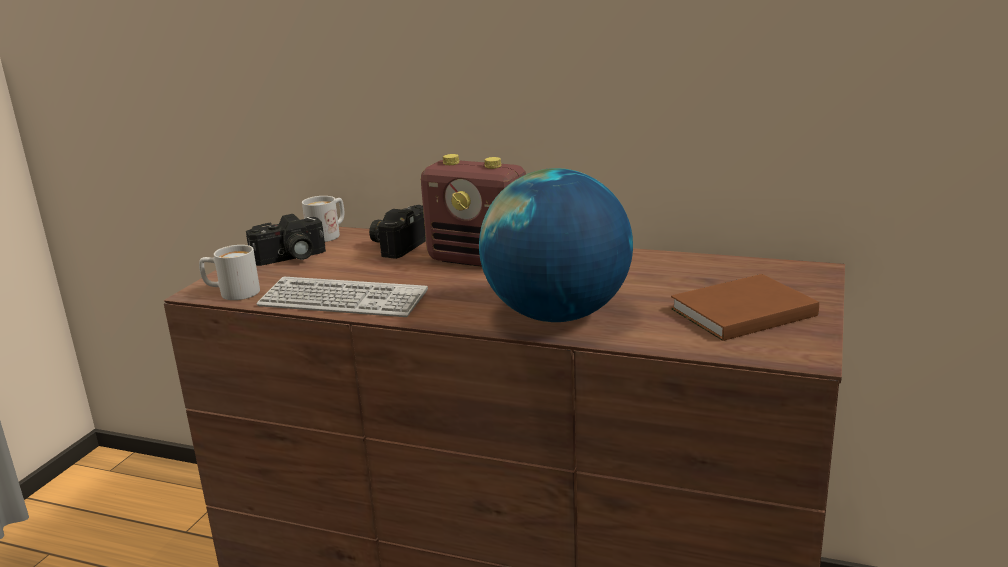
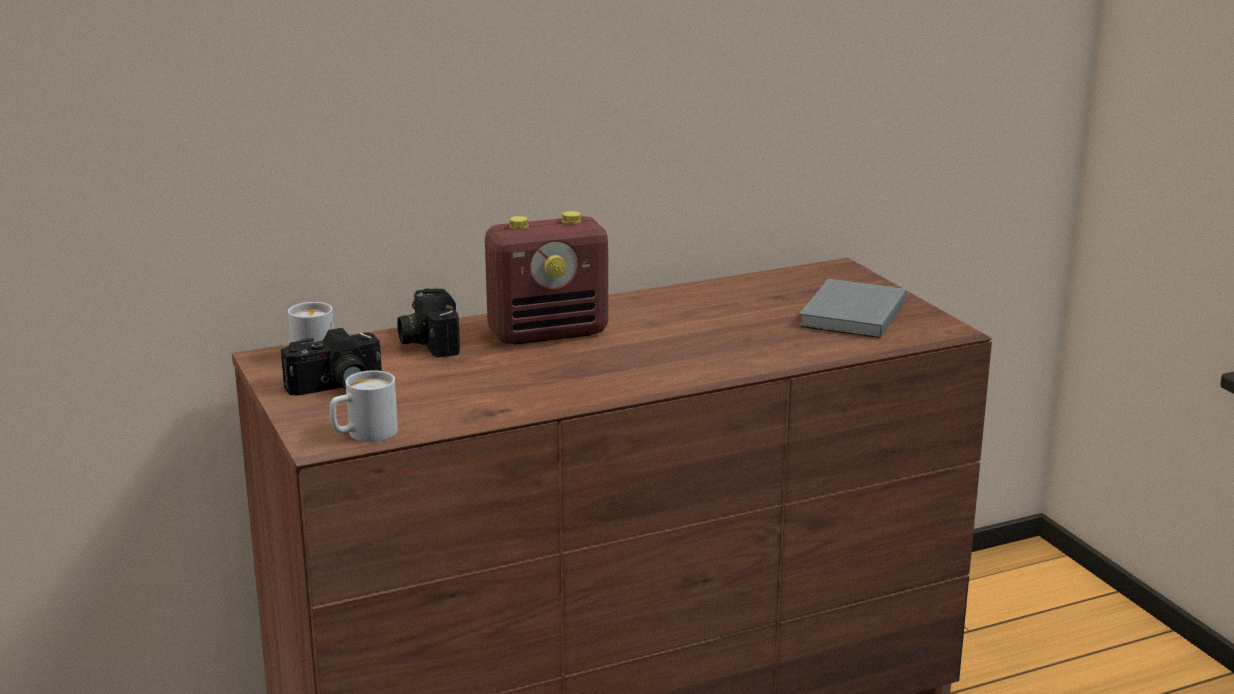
camera: 45 degrees left, 0 degrees up
(290, 258) = (336, 387): camera -> camera turned 45 degrees clockwise
(343, 300) = (504, 404): keyboard -> none
(557, 315) = (725, 357): globe -> none
(739, 312) = (850, 314): brown book -> grey book

